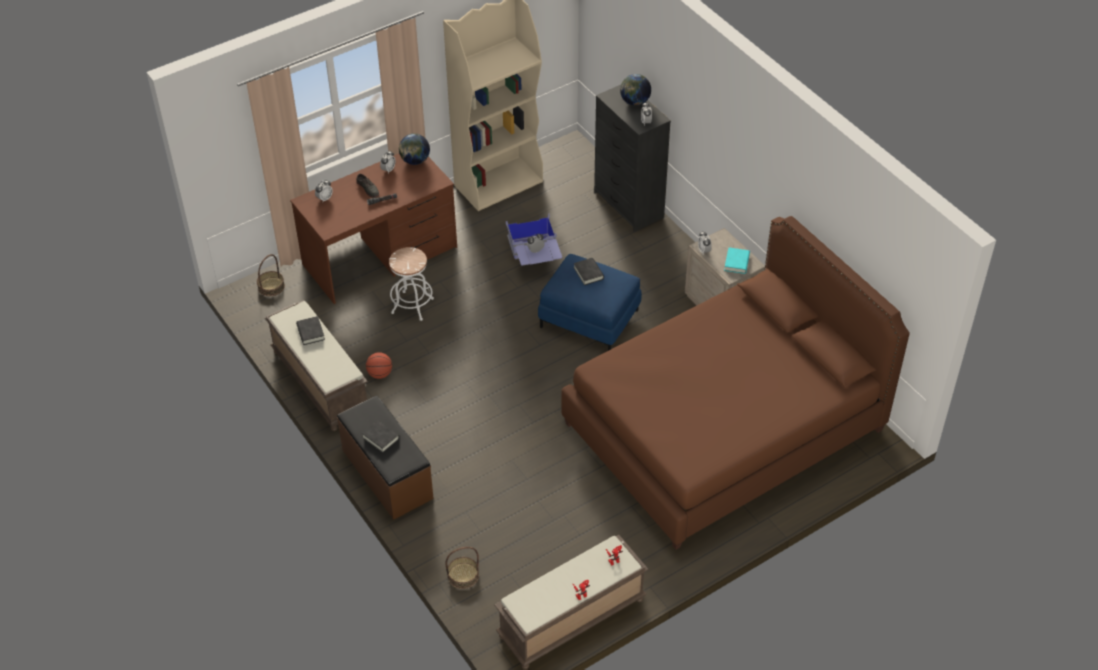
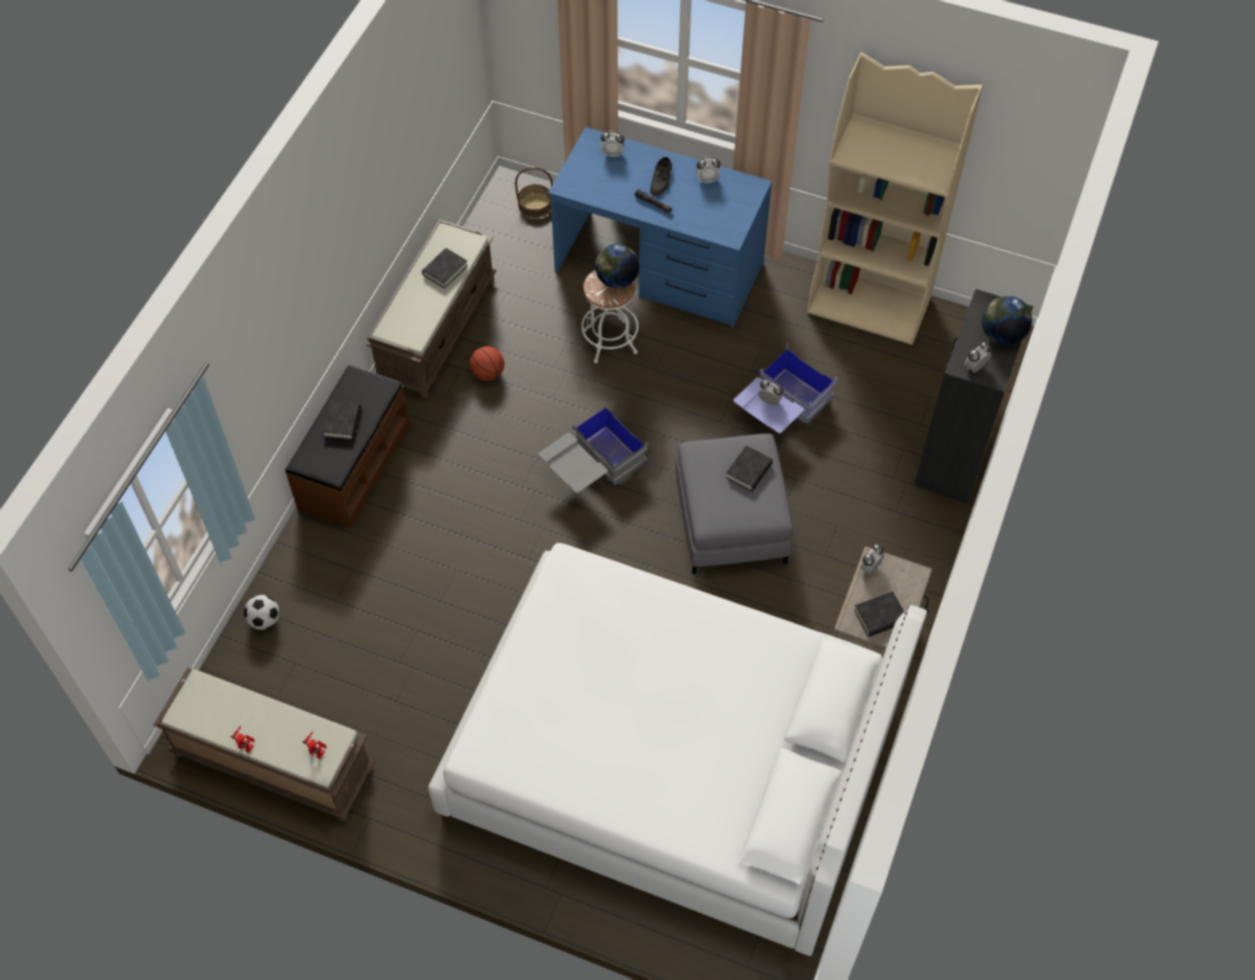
camera: 55 degrees right, 10 degrees up
(380, 256) = (659, 268): brown desk -> blue desk
(415, 161) = (743, 194): globe -> globe (617, 280)
(463, 576) = (264, 620): basket -> football
(497, 360) = (592, 469): none -> grey storage box
(589, 319) = (730, 521): blue ottoman -> grey ottoman
(723, 426) = (670, 762): brown bed -> white bed
(736, 263) = (880, 616): turquoise book -> black book

